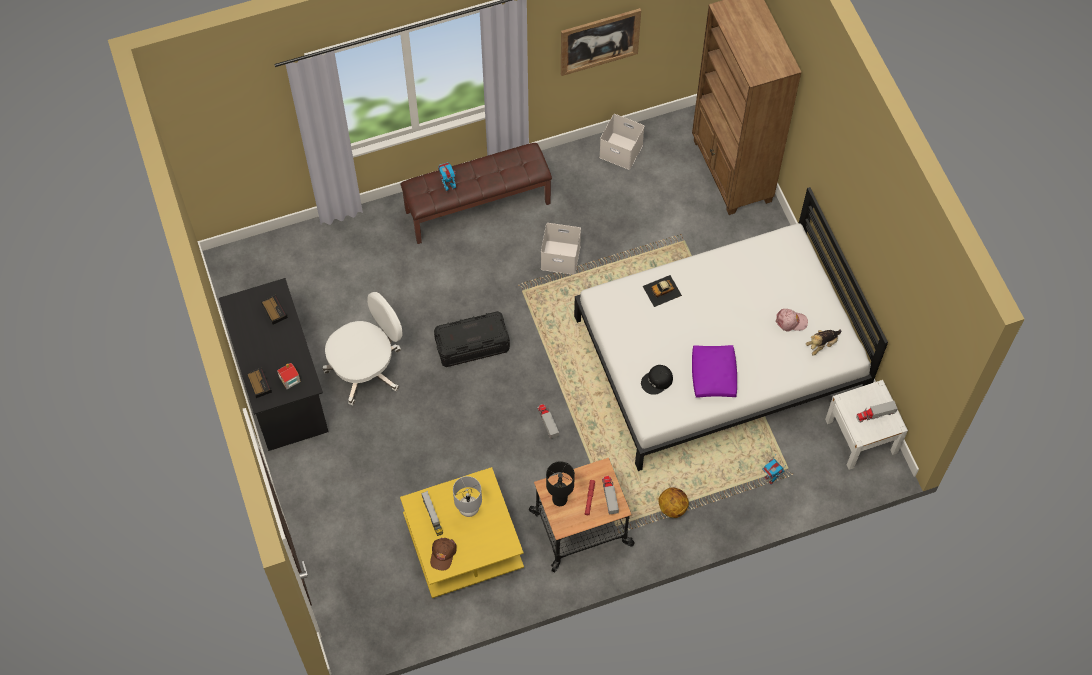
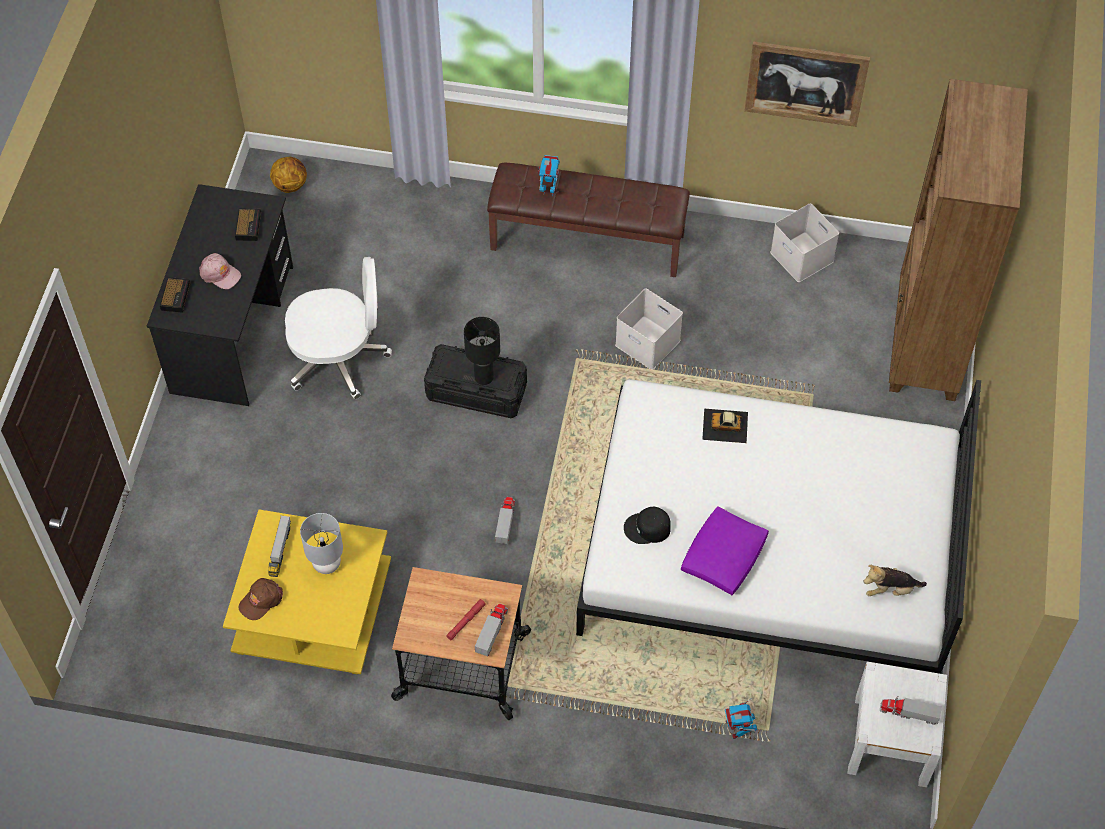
camera: 30 degrees right, 5 degrees down
(289, 379) = (211, 308): toy house -> none
(559, 499) = (429, 603): black table lamp -> black table lamp (484, 377)
(672, 507) = (590, 701): basketball -> basketball (290, 185)
(791, 321) = (866, 541): pink cap -> pink cap (220, 274)

